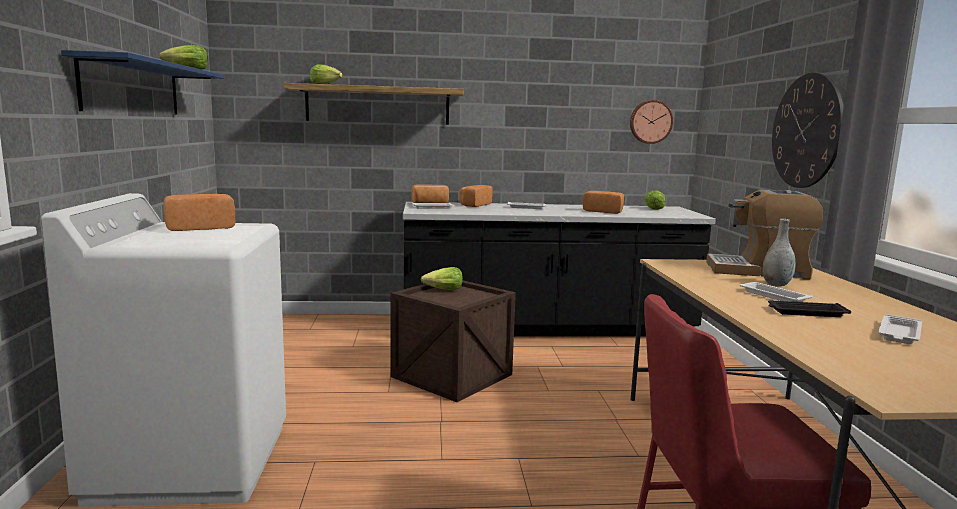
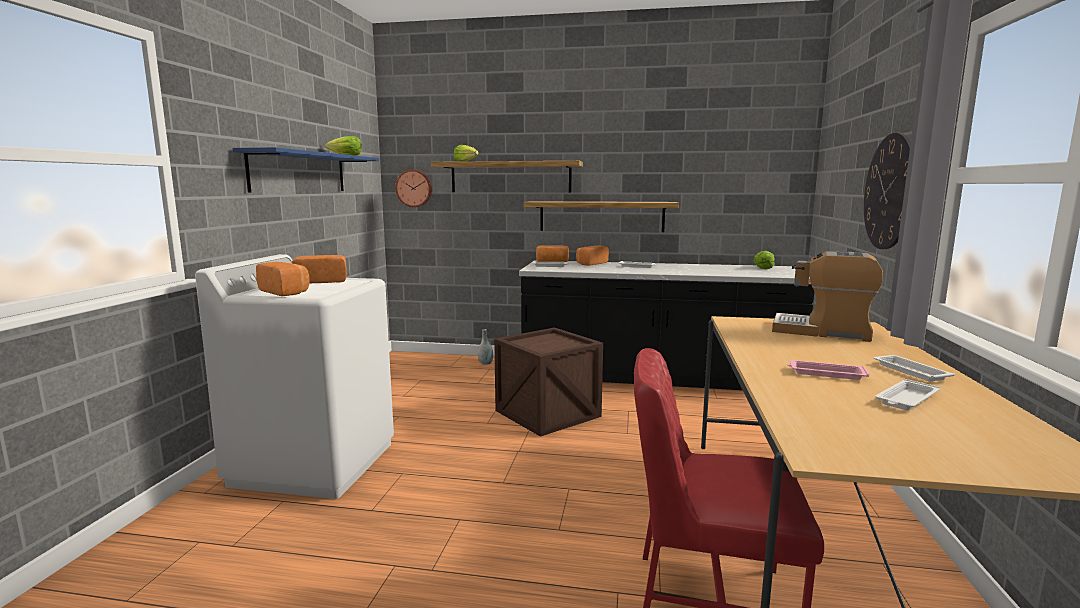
camera: 15 degrees right, 0 degrees up
(444, 290) = (543, 338): lettuce -> none
(482, 152) = (601, 216): none -> shelf
(603, 211) = (708, 270): bread -> bread (285, 292)
(650, 122) = (764, 184): wall clock -> wall clock (414, 188)
(772, 296) = (808, 356): white tray -> white tray (909, 371)
(776, 284) = (826, 345): grey vase -> grey vase (485, 363)
(805, 312) = (825, 373): black tray -> pink tray

